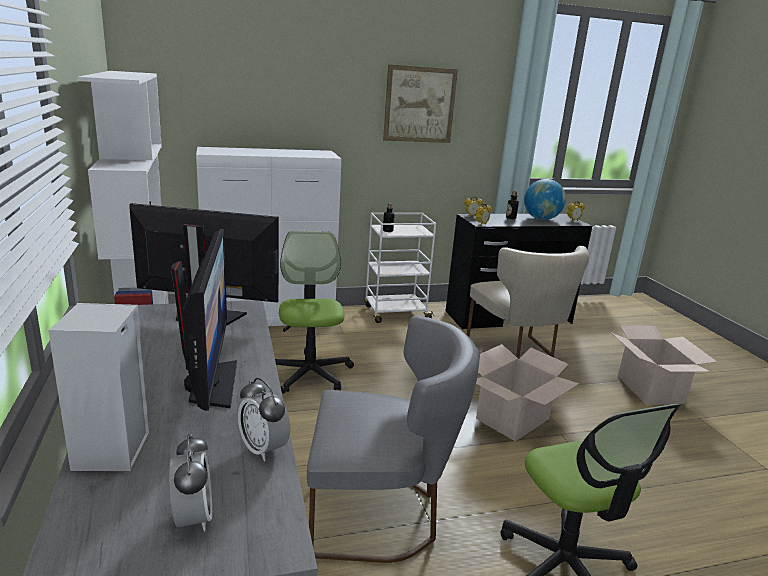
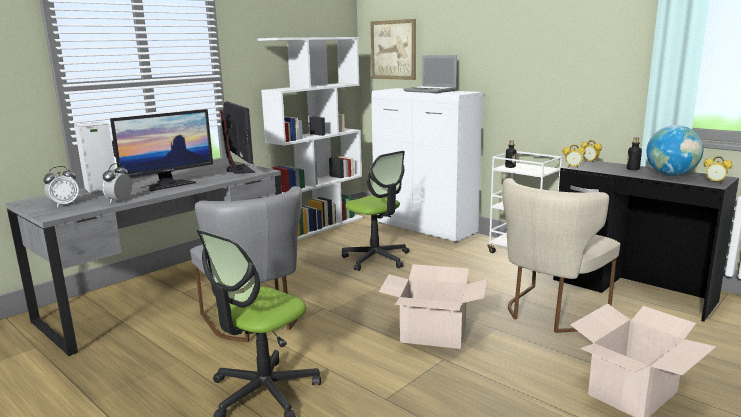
camera: 60 degrees right, 5 degrees down
(277, 152) = (431, 91): none -> laptop
(309, 373) = (376, 259): office chair -> office chair turned 90 degrees clockwise
(419, 105) = (561, 47): picture -> picture (393, 50)

